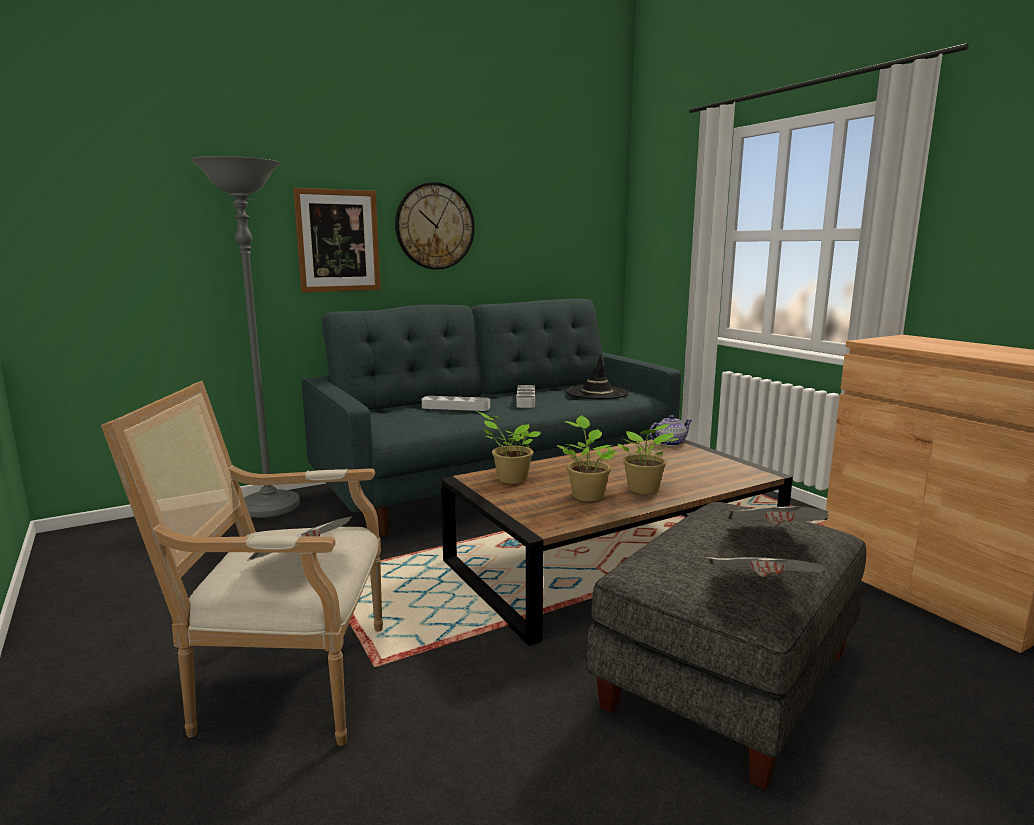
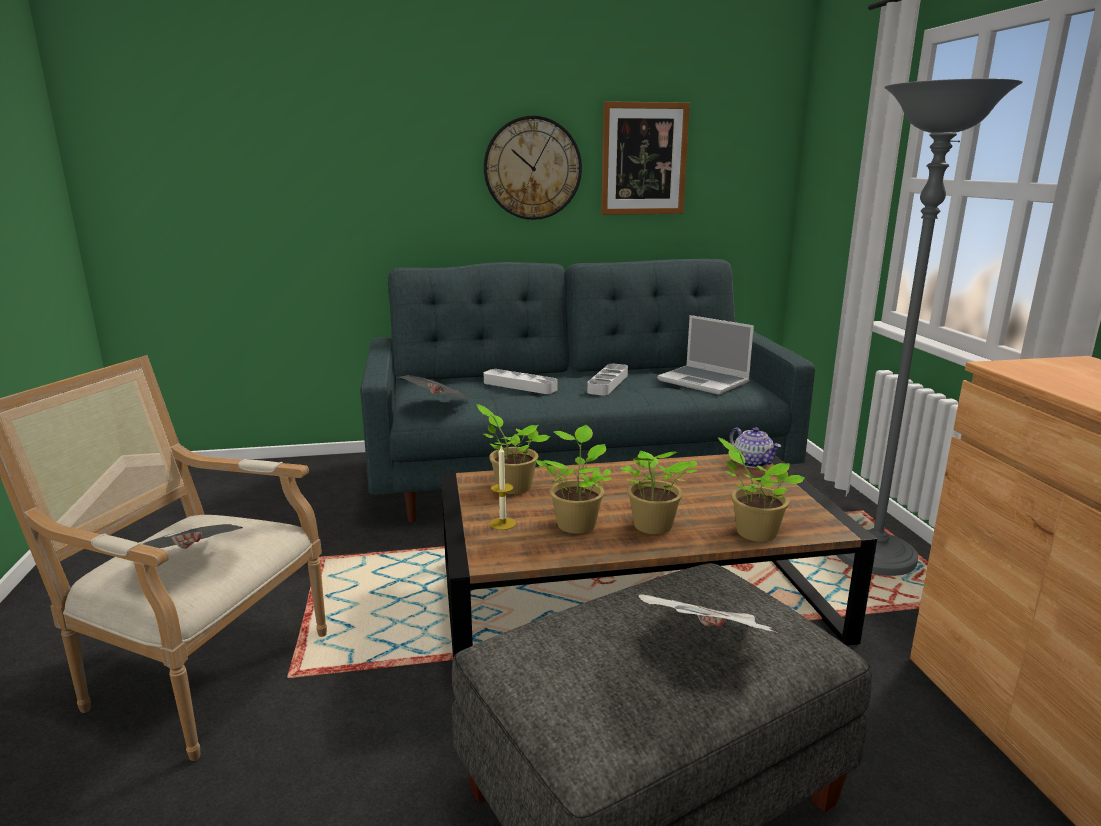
camera: 20 degrees right, 5 degrees up
(270, 507) = (330, 470): grey floor lamp -> grey floor lamp (874, 557)
(338, 241) = (416, 187): picture -> picture (644, 159)
(531, 503) = (503, 523): none -> candle
(597, 393) = (704, 381): black hat -> laptop
(669, 443) = (752, 462): teapot -> teapot turned 60 degrees clockwise
(713, 483) = (752, 532): none -> potted plant
(760, 594) = (605, 724): newspaper -> newspaper (438, 406)

